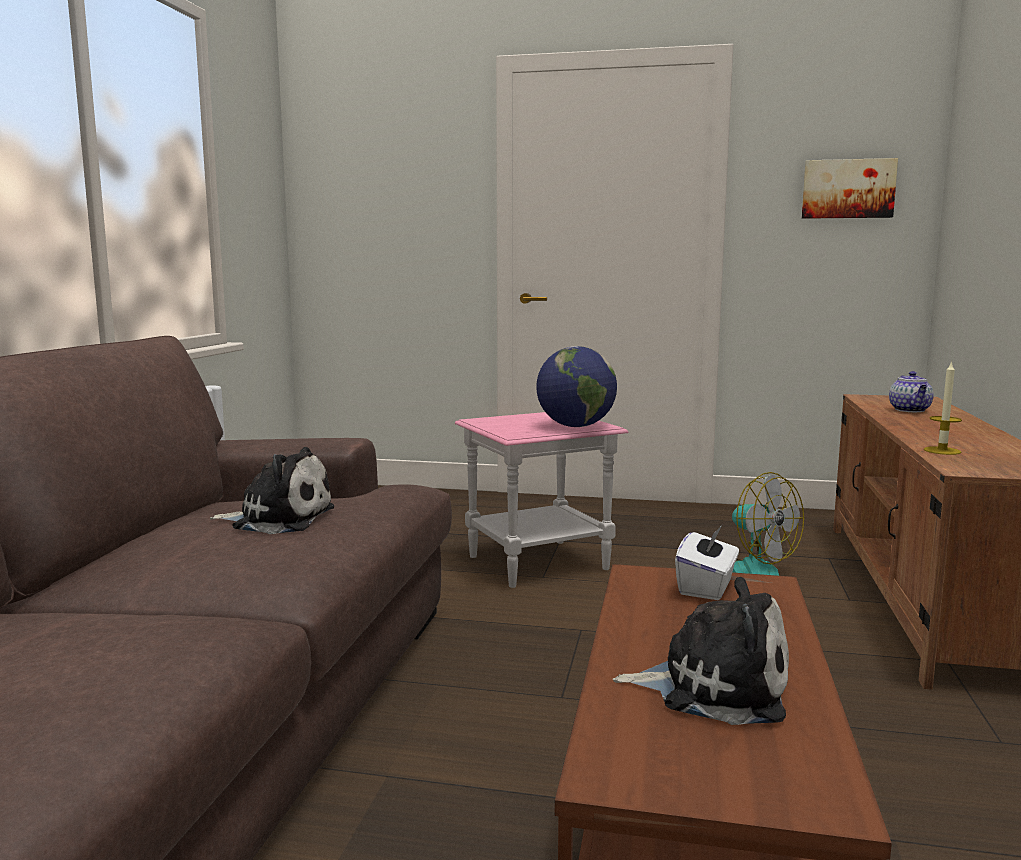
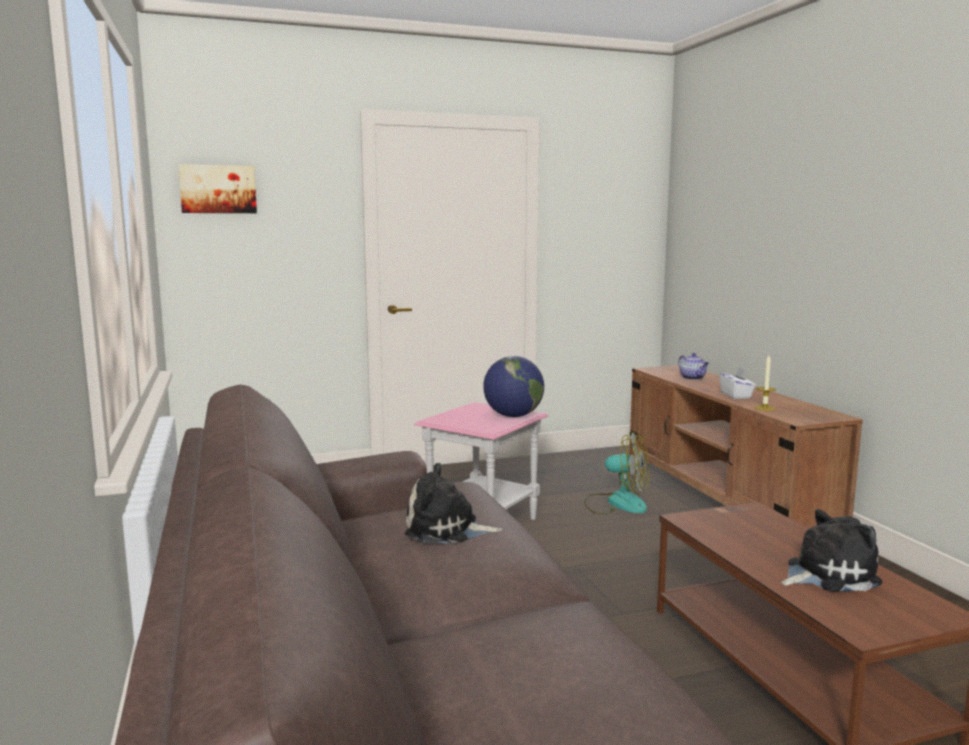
camera: 30 degrees left, 0 degrees up
(279, 519) = (446, 530): plush toy -> plush toy turned 150 degrees counterclockwise
(706, 587) = (731, 518): white tissue box -> white tissue box (736, 395)
(848, 189) = (614, 224): picture -> picture (218, 189)

